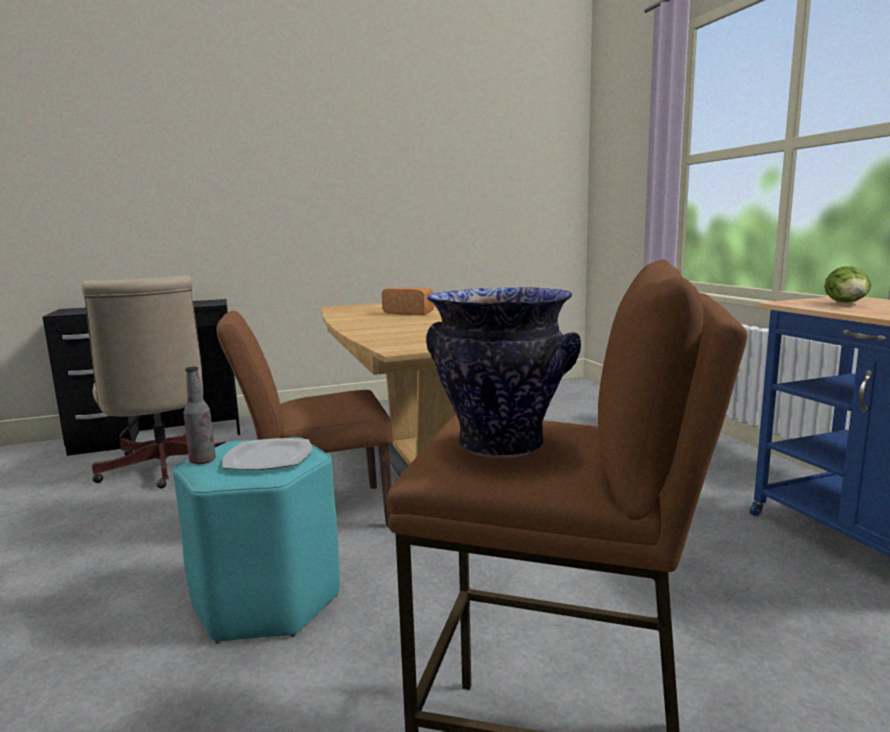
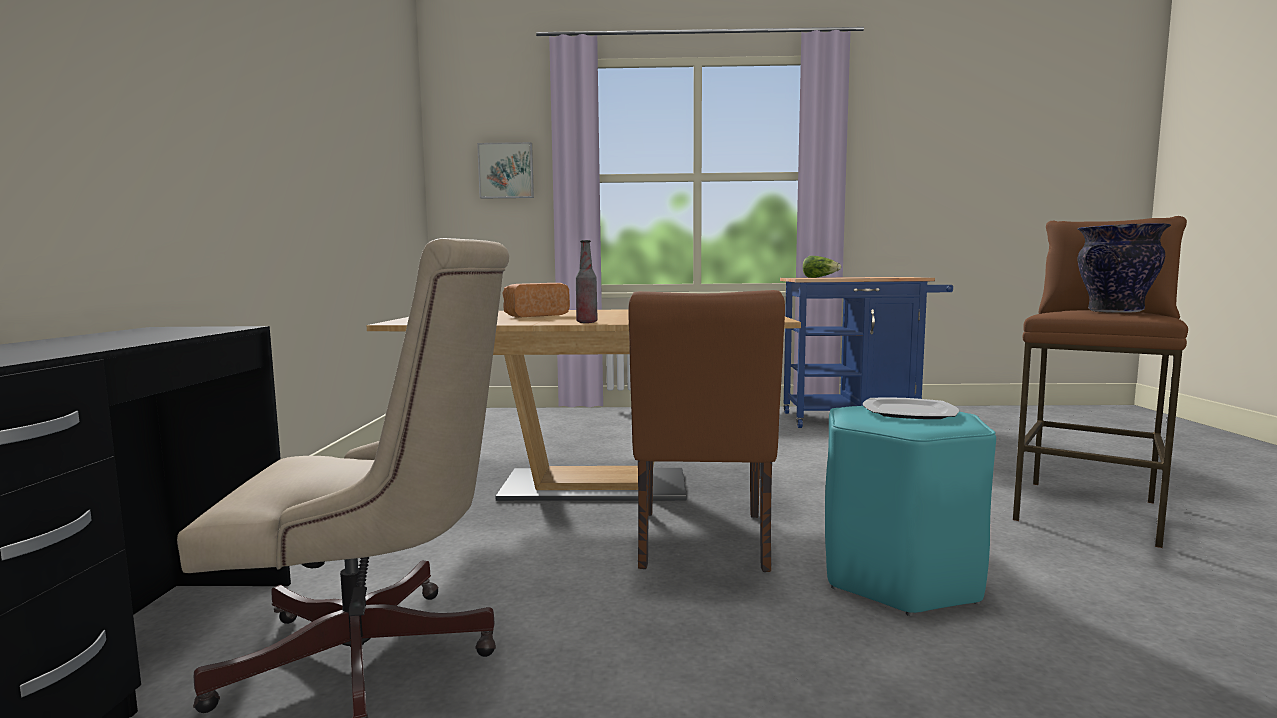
camera: 70 degrees left, 5 degrees down
(202, 461) = (915, 427): bottle -> bottle (586, 322)
(631, 160) = (506, 171): none -> picture

